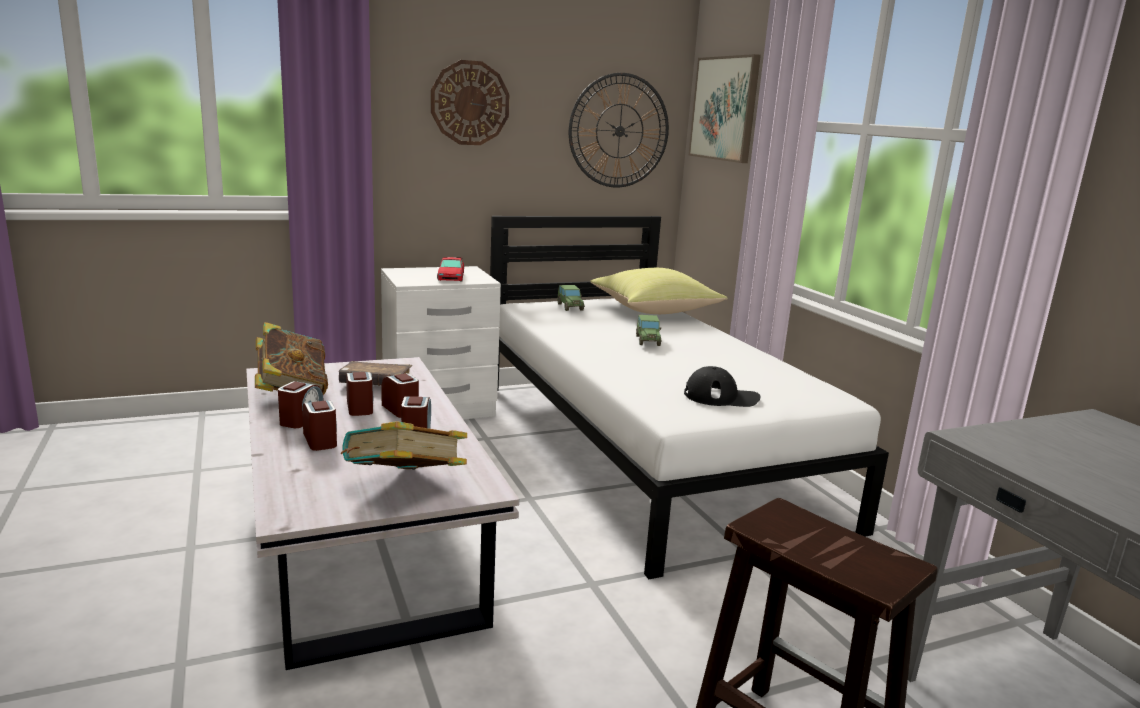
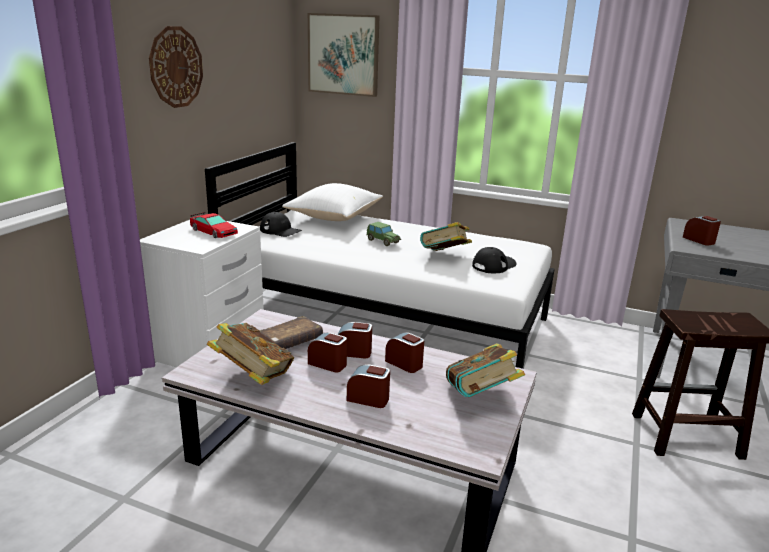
camera: 45 degrees left, 5 degrees up
(301, 419) = (317, 392): alarm clock -> alarm clock (699, 240)
(570, 307) = (280, 230): toy car -> black cap
(619, 131) = (264, 77): wall clock -> none
(655, 311) = (334, 217): yellow pillow -> white pillow
(682, 372) = (445, 257): none -> book

